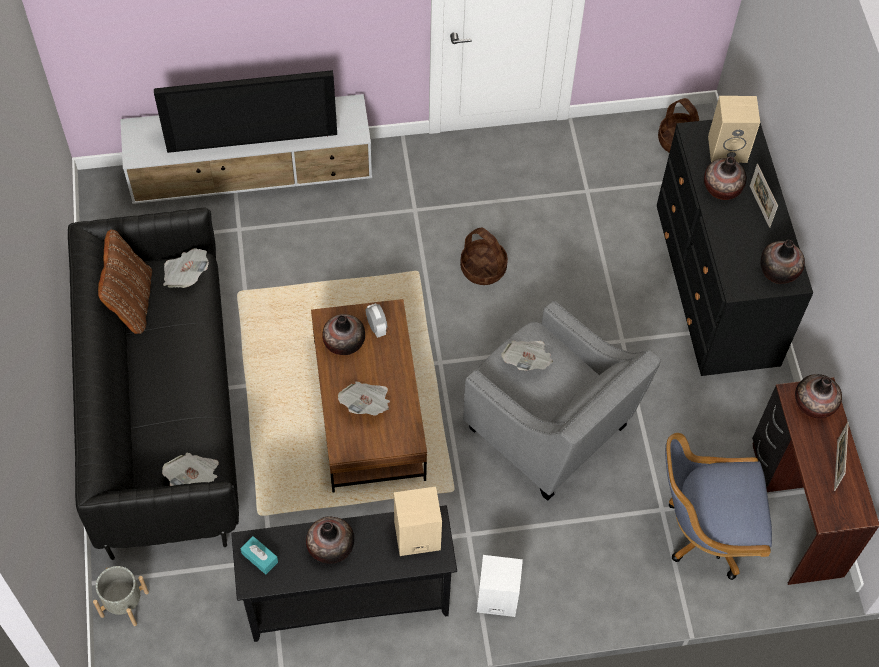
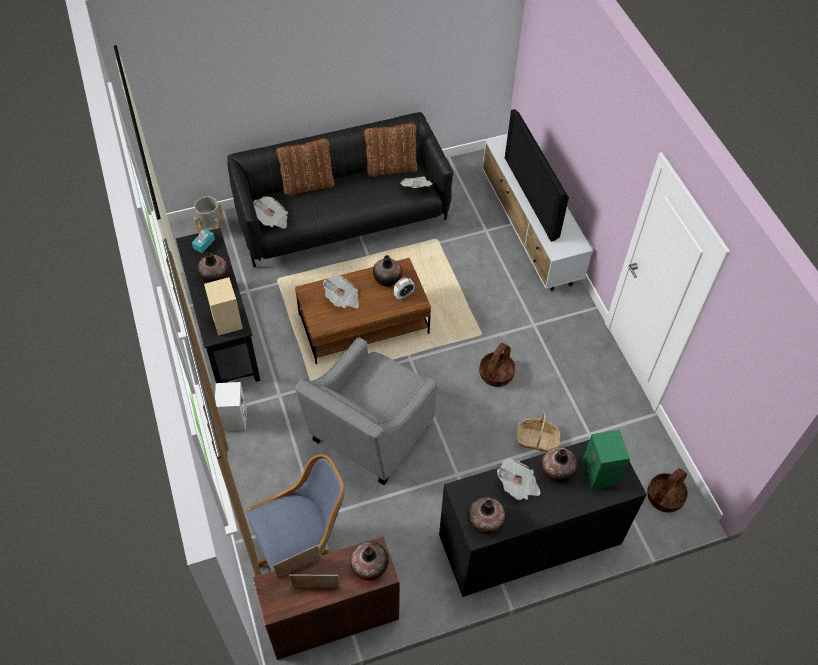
camera: 80 degrees right, 5 degrees down
(132, 420) = (307, 185): none -> brown pillow
(527, 361) = (389, 380): newspaper -> newspaper (518, 485)
(587, 246) = (537, 440): none -> basket
(702, 533) = (301, 548): blue office chair -> blue office chair turned 75 degrees clockwise
(728, 148) = (601, 473): beige speaker -> green speaker
(759, 206) = (547, 502): picture frame -> picture frame (298, 568)

